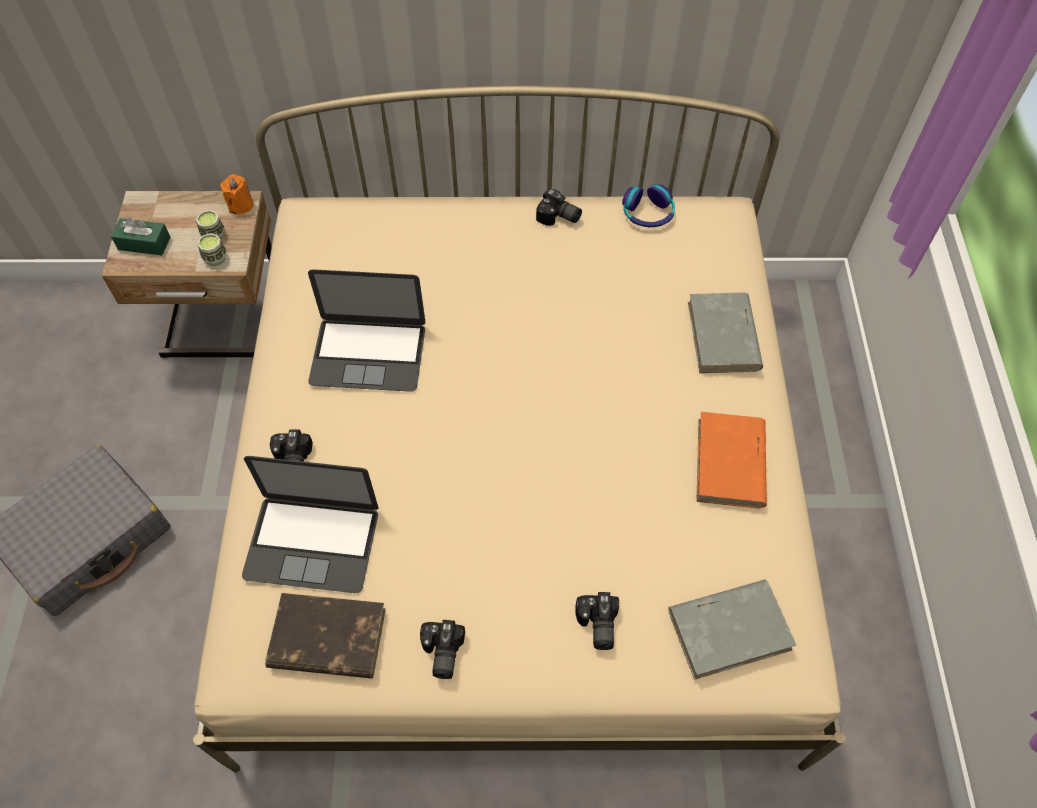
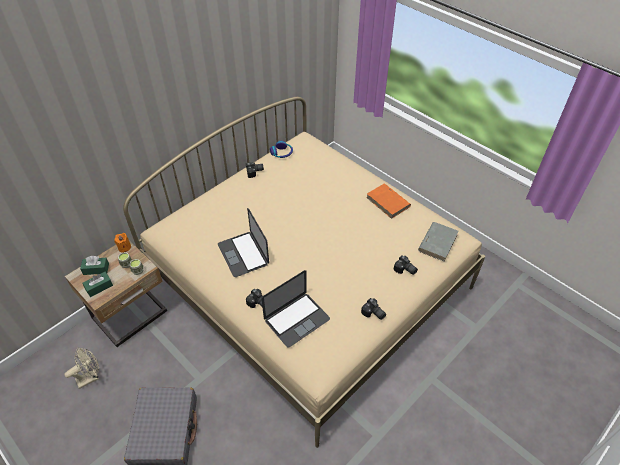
camera: 45 degrees left, 10 degrees down
(91, 374) = (91, 377): none -> beige fan
(171, 211) = (96, 269): none -> green tissue box
(326, 638) = (335, 340): brown book -> none
(368, 354) = (243, 254): laptop -> laptop turned 105 degrees clockwise
(723, 337) = (346, 171): grey book -> none

